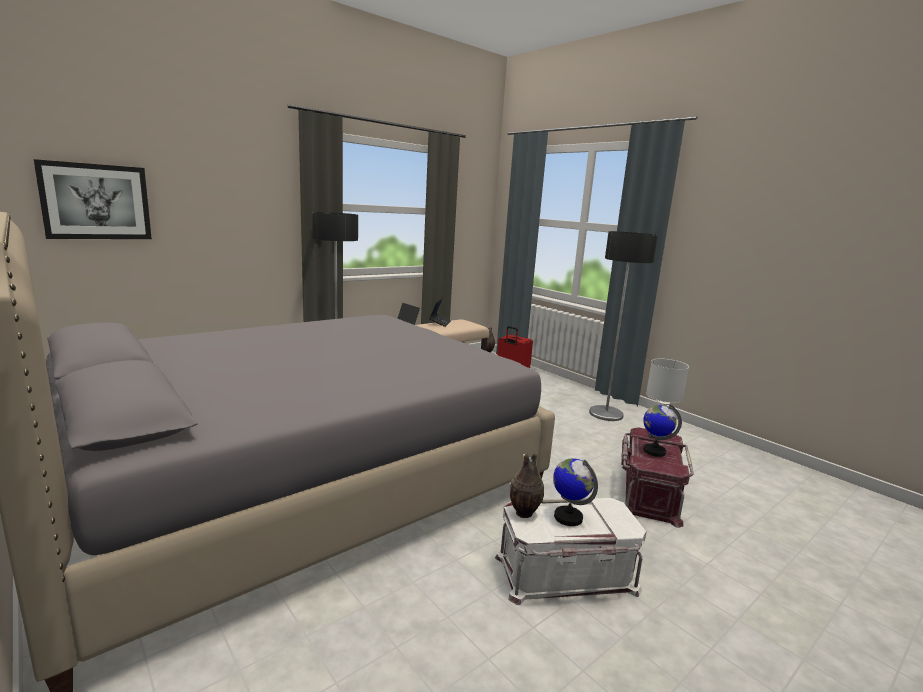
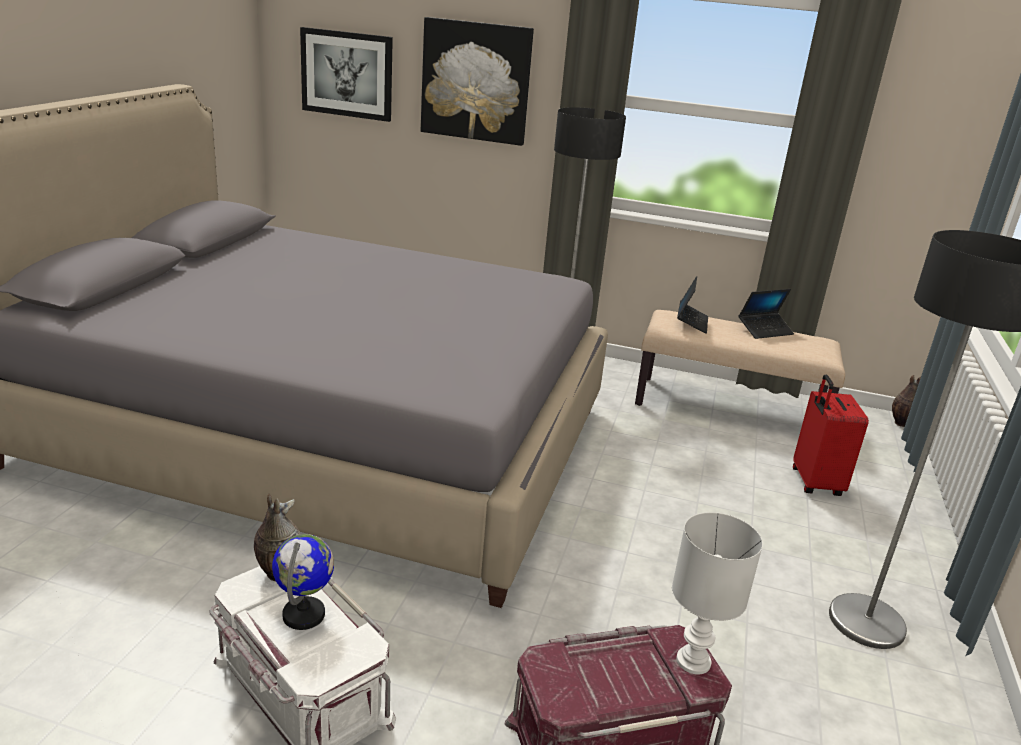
camera: 55 degrees right, 10 degrees up
(226, 200) = (476, 81): none -> picture
(654, 451) = (618, 669): globe -> none

